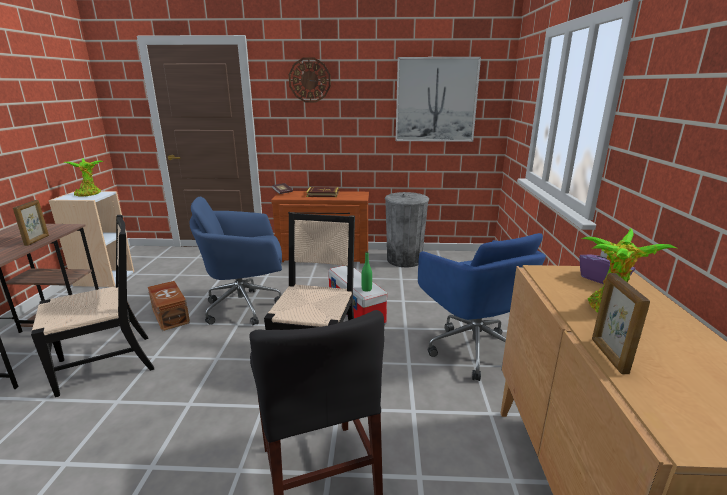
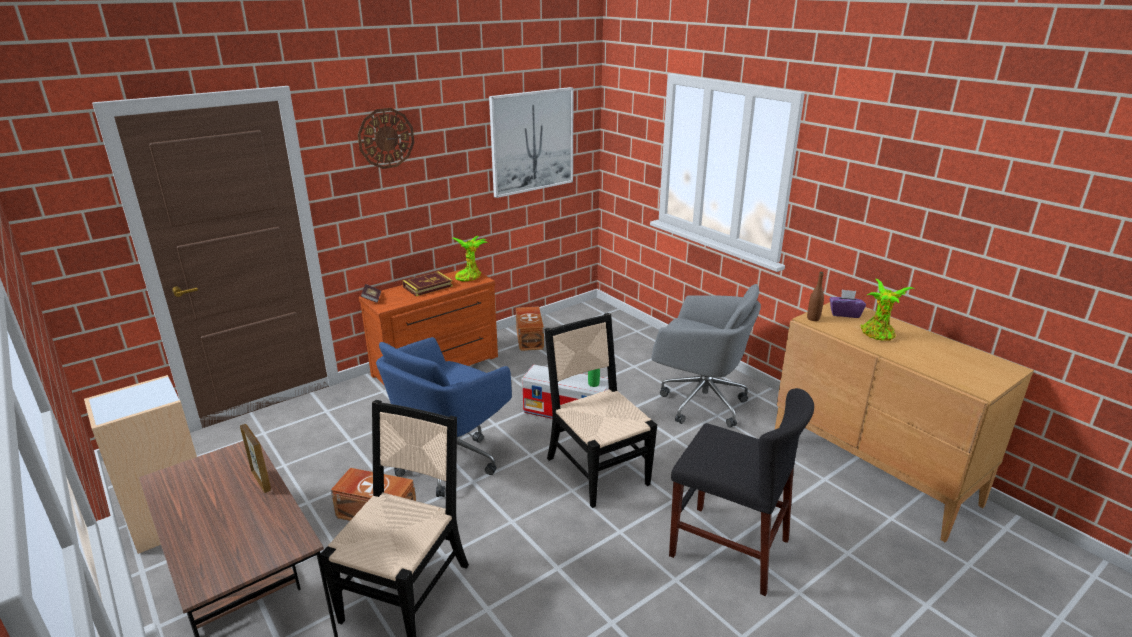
camera: 40 degrees left, 5 degrees up
(89, 194) = (137, 395): potted plant -> potted plant (469, 276)
(404, 260) = (530, 338): grey trash can -> brown storage box
(470, 349) = (698, 404): blue office chair -> grey office chair
(548, 272) = (813, 318): none -> brown bottle
(608, 356) = (913, 364): picture frame -> none

